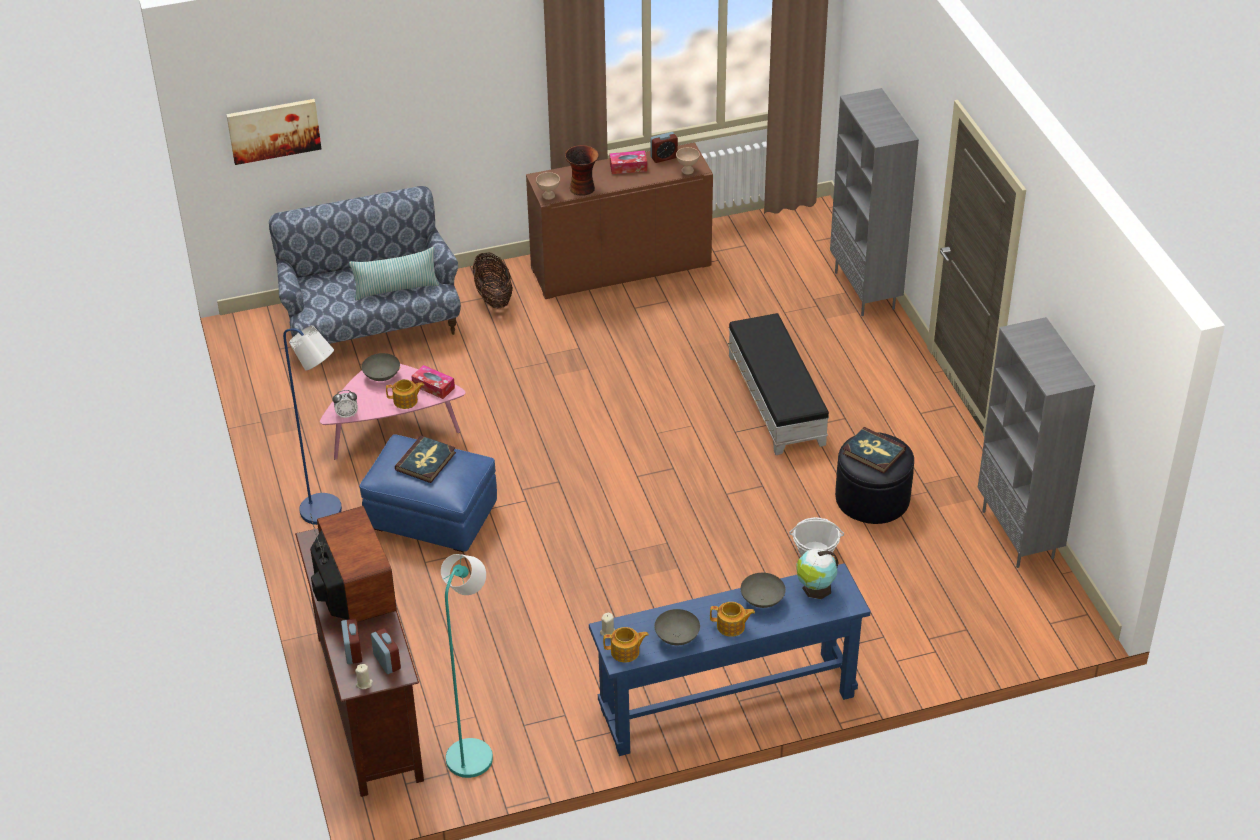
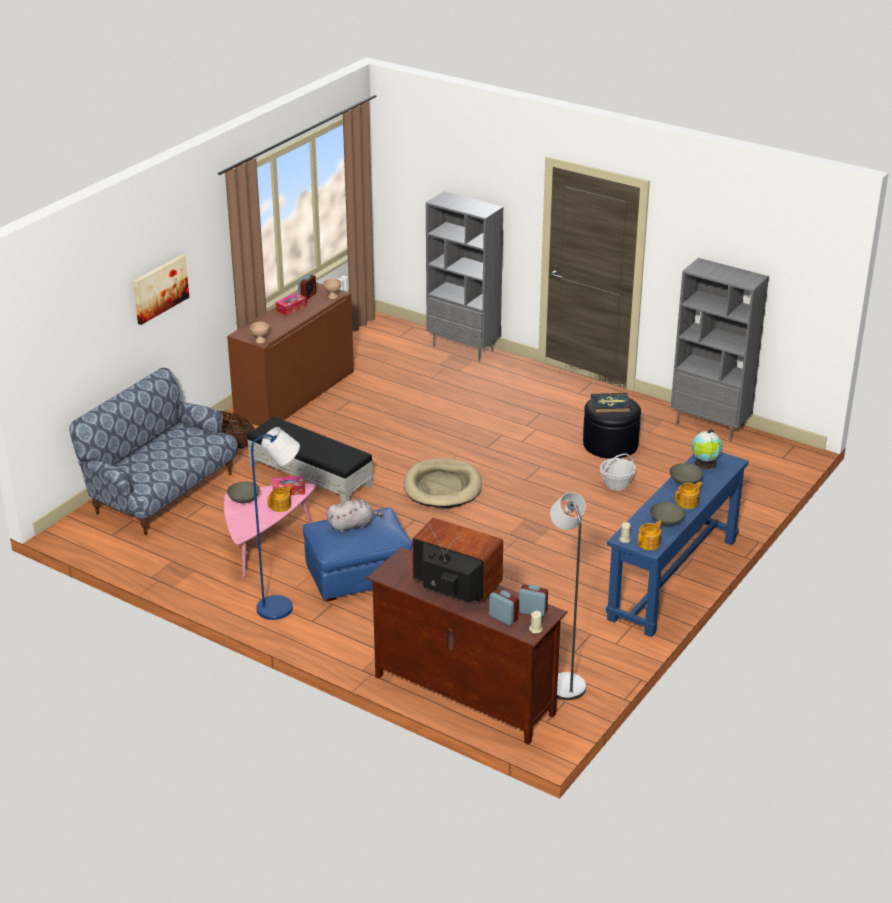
camera: 40 degrees left, 10 degrees down
(274, 130) = (64, 344): picture -> picture (160, 288)
(347, 414) = (250, 531): alarm clock -> none
(396, 289) = (188, 448): pillow -> none
(426, 461) = (352, 525): book -> grey plush toy
(473, 751) = (563, 682): turquoise floor lamp -> grey floor lamp
(583, 188) = (277, 329): vase -> none
(632, 457) = (442, 487): none -> beige dog bed
(776, 400) = (488, 422): black ottoman -> black ottoman (310, 475)

